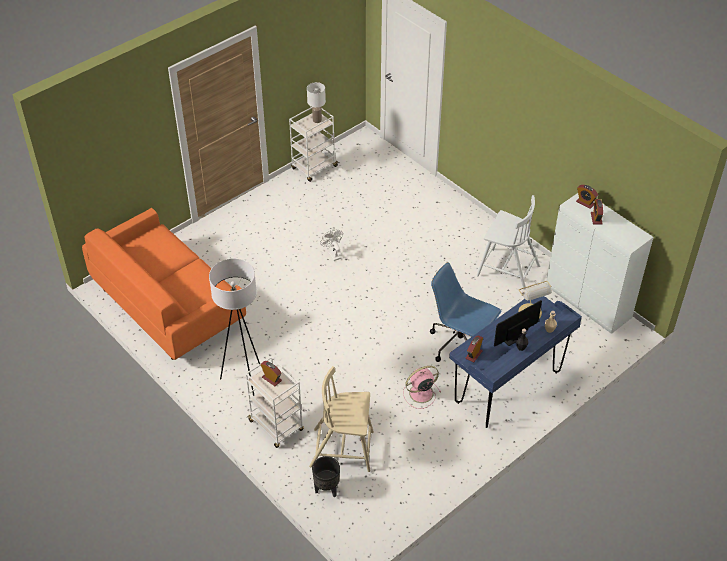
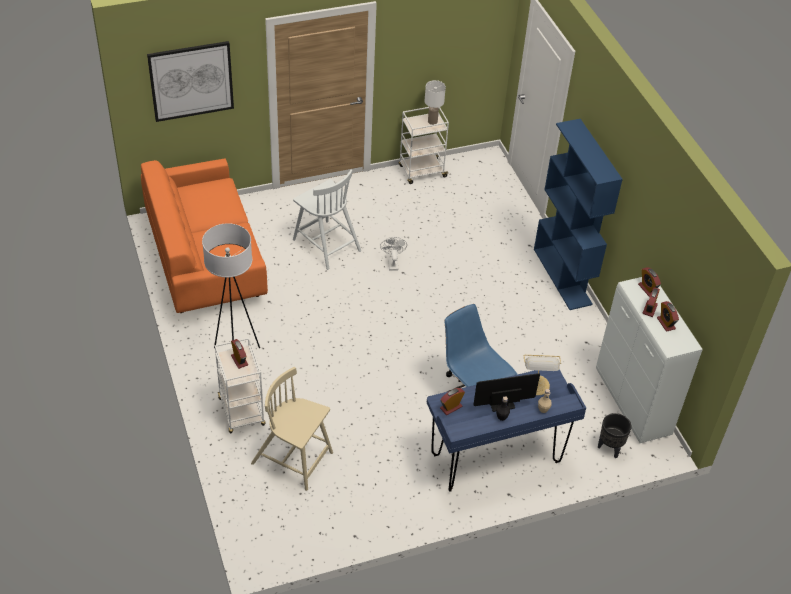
camera: 20 degrees right, 0 degrees up
(113, 144) = (191, 81): none -> picture
(327, 489) = (255, 492): black planter -> black planter (610, 448)
(420, 393) = (401, 432): pink fan -> none
(478, 219) = (563, 276): none -> blue bookcase
(507, 270) = (564, 339): white chair -> white chair (326, 244)
(615, 226) = (666, 323): none -> alarm clock

